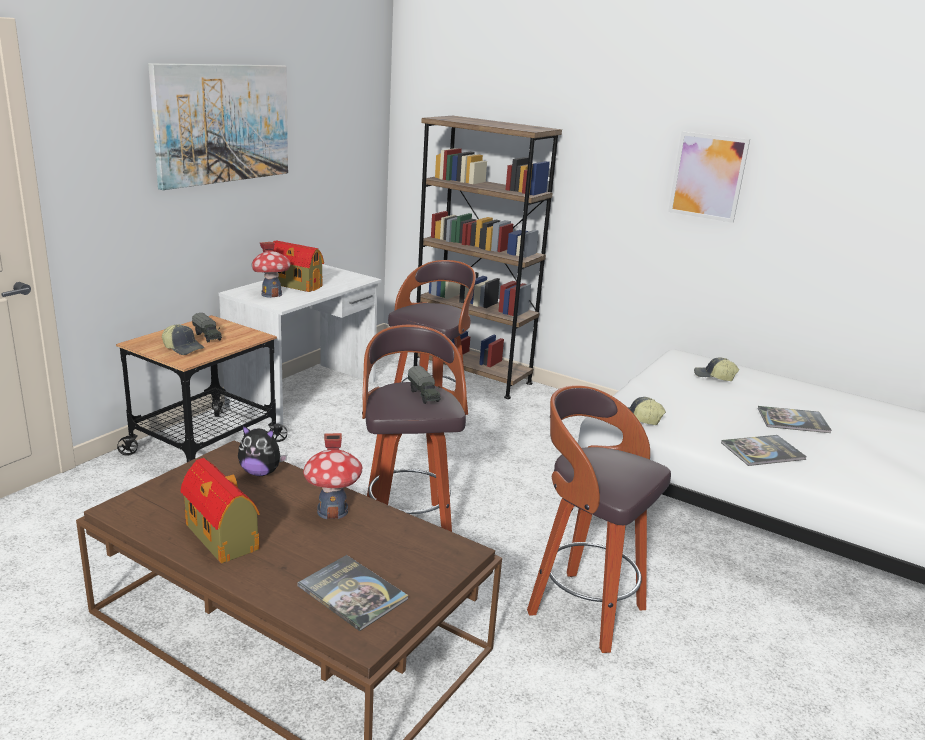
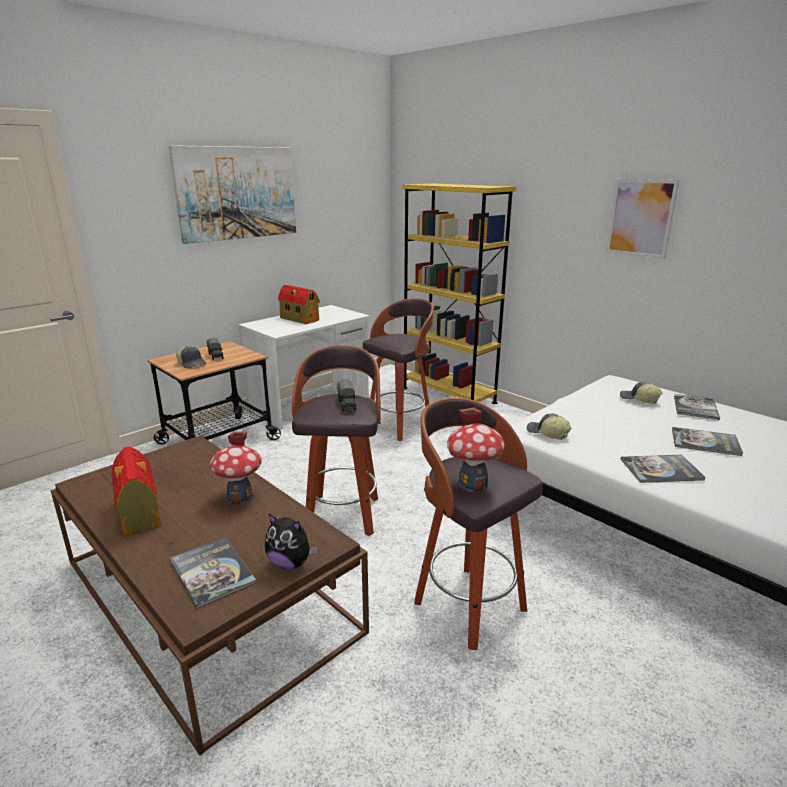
camera: 15 degrees right, 0 degrees up
(261, 472) = (203, 462): plush toy -> plush toy (290, 563)
(271, 294) = (276, 325): toy house -> toy house (473, 484)
(471, 376) = (448, 395): brown bookcase -> yellow bookcase
(771, 384) = (695, 407): none -> book

